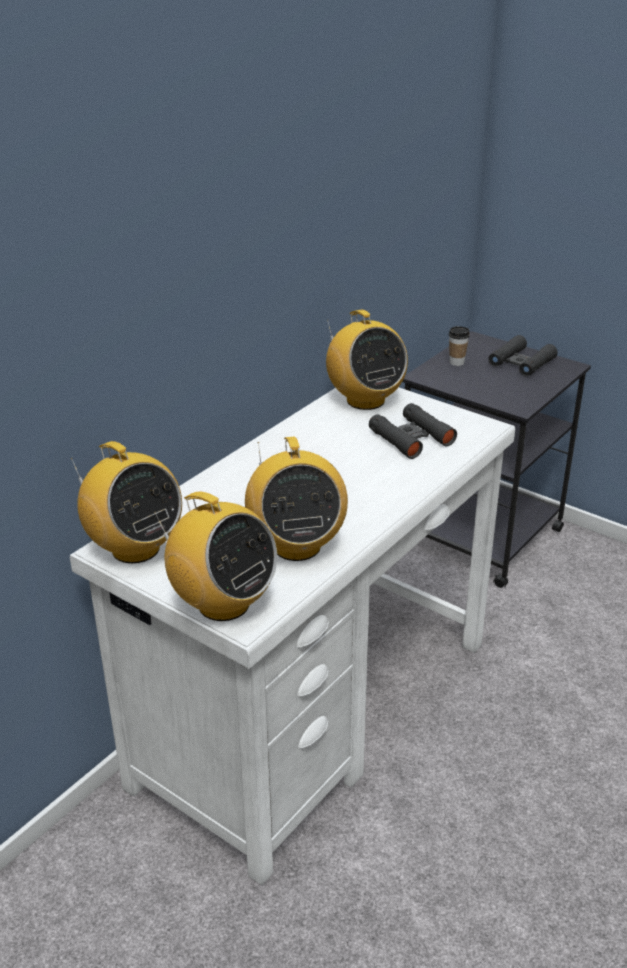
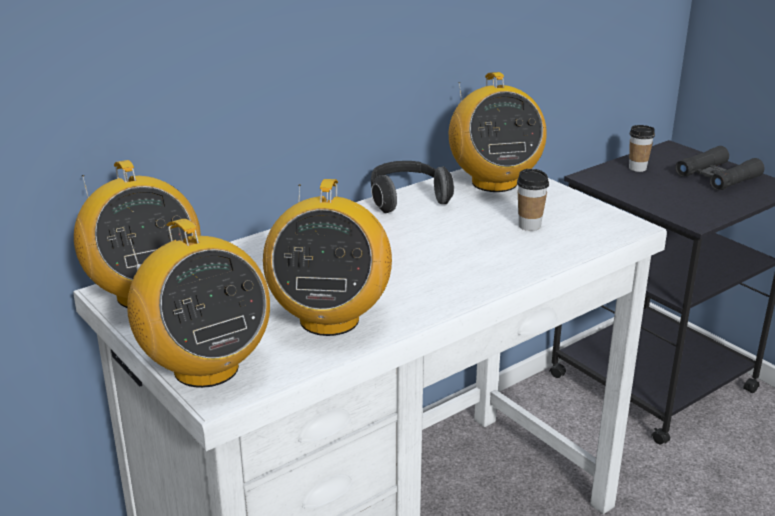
camera: 15 degrees right, 5 degrees down
(302, 426) = (406, 199): none -> headphones
(411, 438) = (529, 226): black binoculars -> cup

